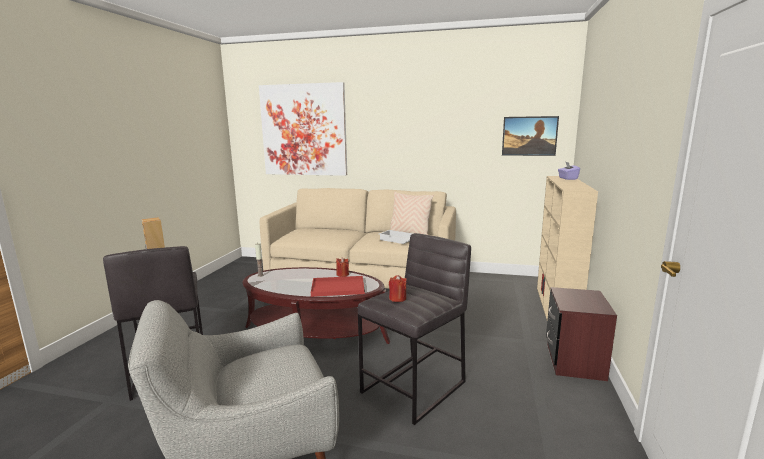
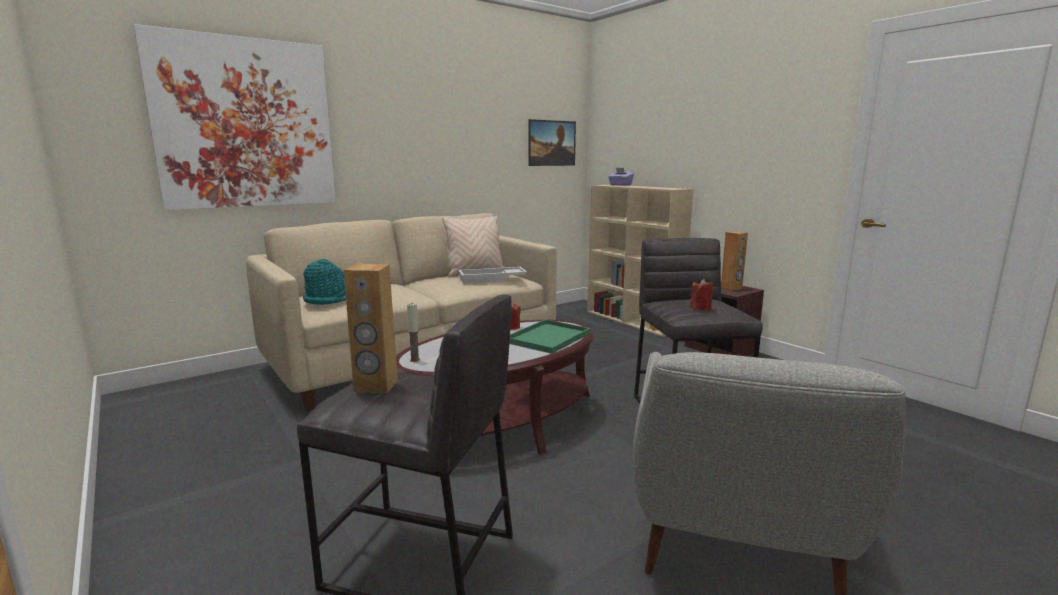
camera: 50 degrees left, 0 degrees up
(300, 232) = (328, 299): none -> turquoise hat
(336, 287) = (548, 338): red tray -> green tray
(586, 302) = (731, 288): none -> brown speaker

